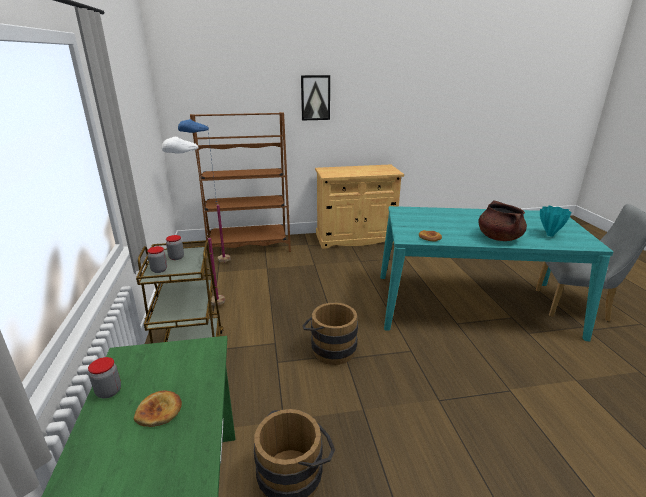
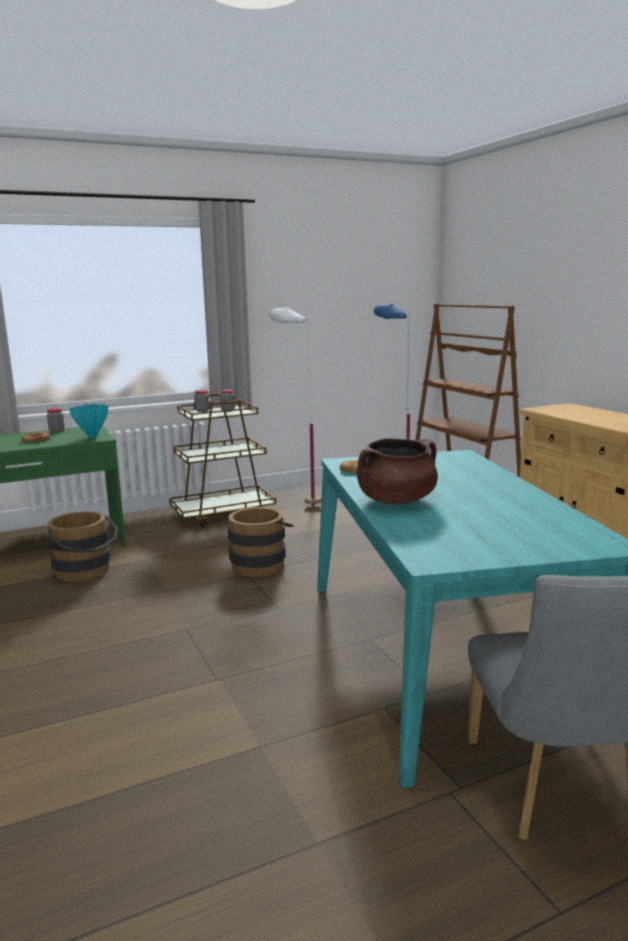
camera: 75 degrees right, 10 degrees down
(315, 98) = (586, 288): picture -> none
(550, 234) = (454, 532): turquoise vase -> turquoise vase (93, 437)

